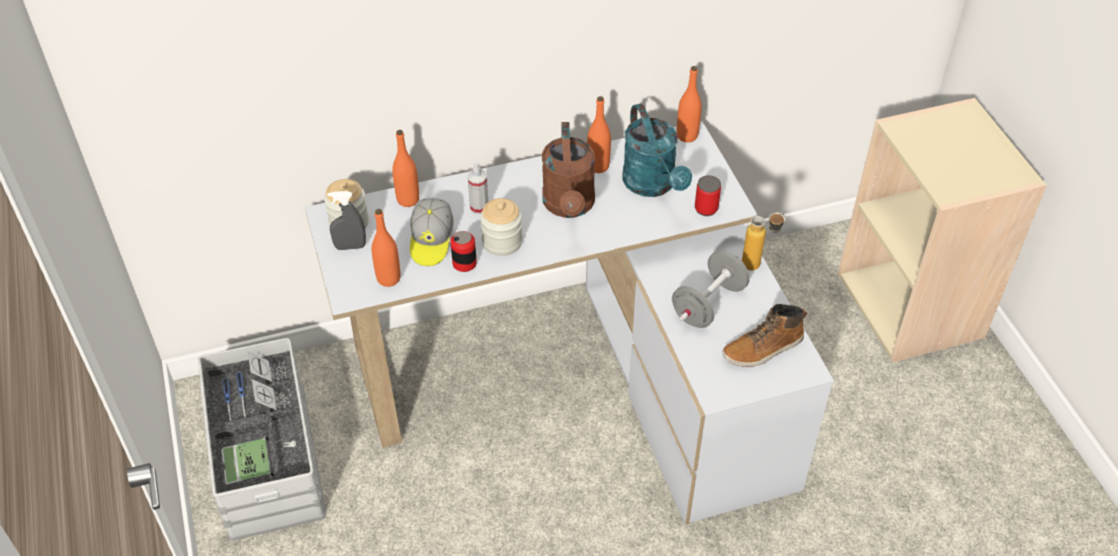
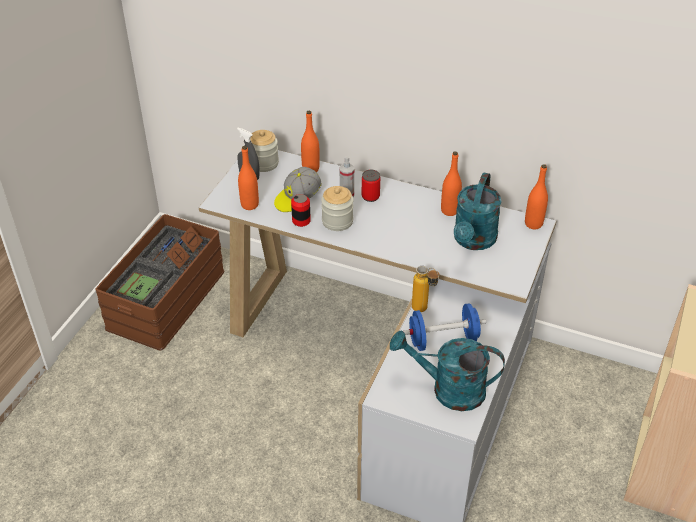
camera: 40 degrees right, 5 degrees down
(265, 457) = (165, 298): grey storage box -> brown storage box
(569, 206) = (403, 224): brown watering can -> none
(706, 208) = (493, 274): can -> can (370, 196)
(708, 304) = (443, 340): grey dumbbell -> blue dumbbell
(758, 265) = (507, 337): bottle -> bottle (424, 311)
(763, 348) = (448, 390): boot -> turquoise watering can

